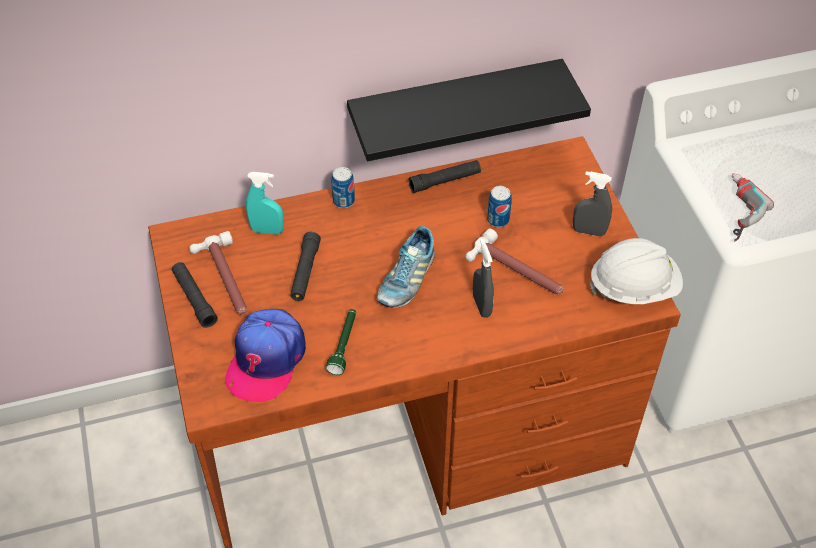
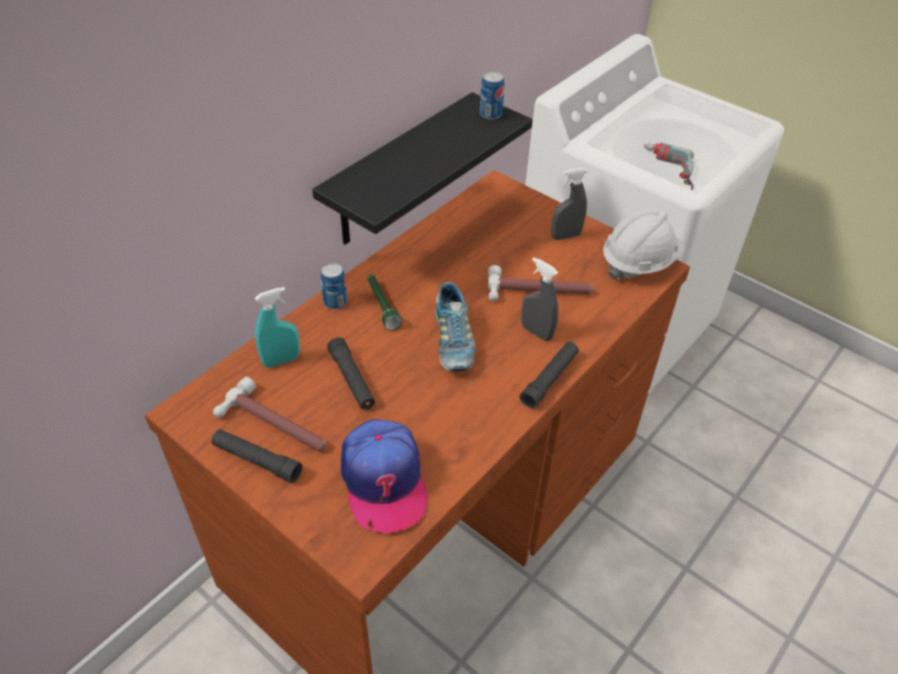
camera: 35 degrees left, 5 degrees down
(344, 345) = (447, 427): green flashlight -> green flashlight (382, 306)
(445, 181) = (413, 247): black flashlight -> black flashlight (549, 379)
(498, 220) = (486, 258): can -> can (490, 114)

